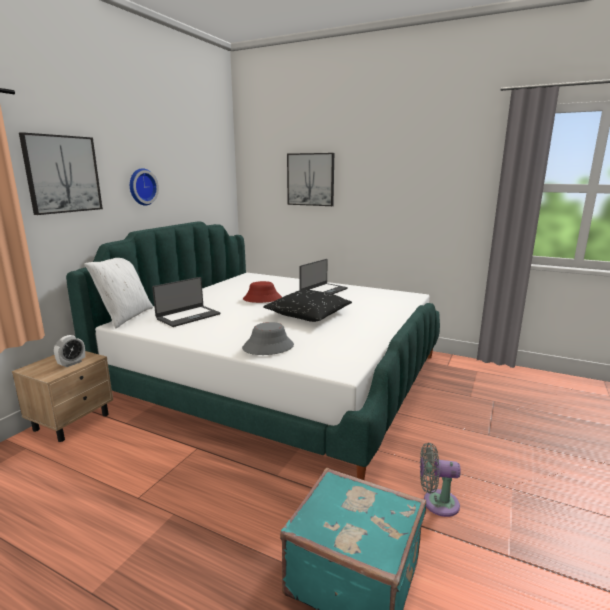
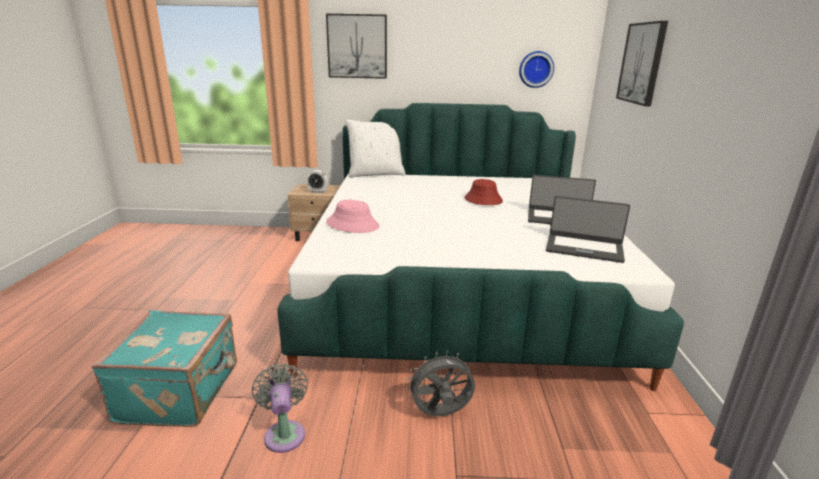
camera: 65 degrees right, 5 degrees up
(141, 187) = (437, 61): wall clock -> wall clock (535, 69)
(188, 316) = (397, 188): laptop -> laptop (584, 248)
(268, 347) = (352, 224): grey hat -> pink hat
(308, 314) = (462, 225): black pillow -> none
(433, 425) = (440, 414): none -> grey fan

